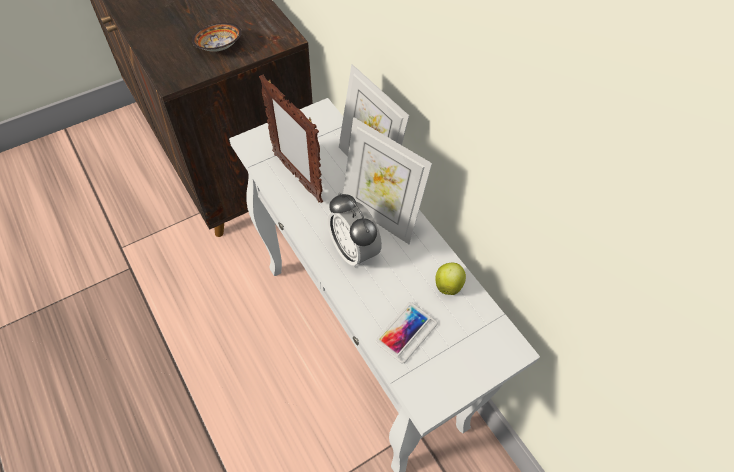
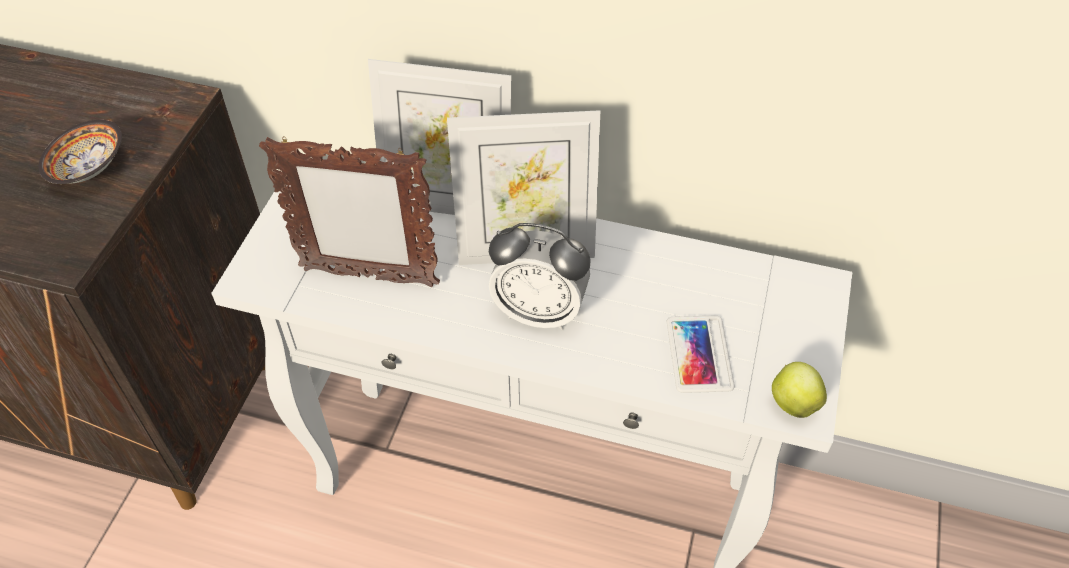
camera: 40 degrees left, 5 degrees down
(448, 285) = (685, 269): apple -> apple (793, 402)

